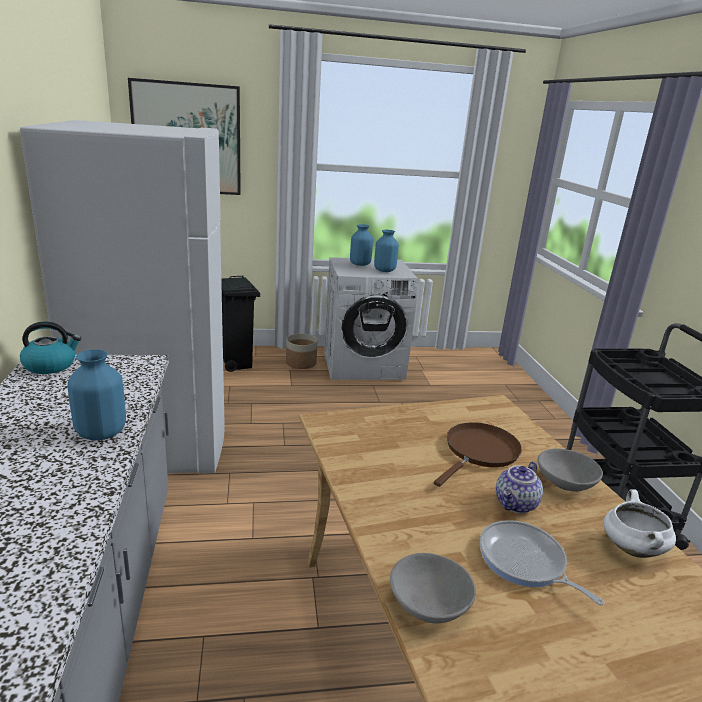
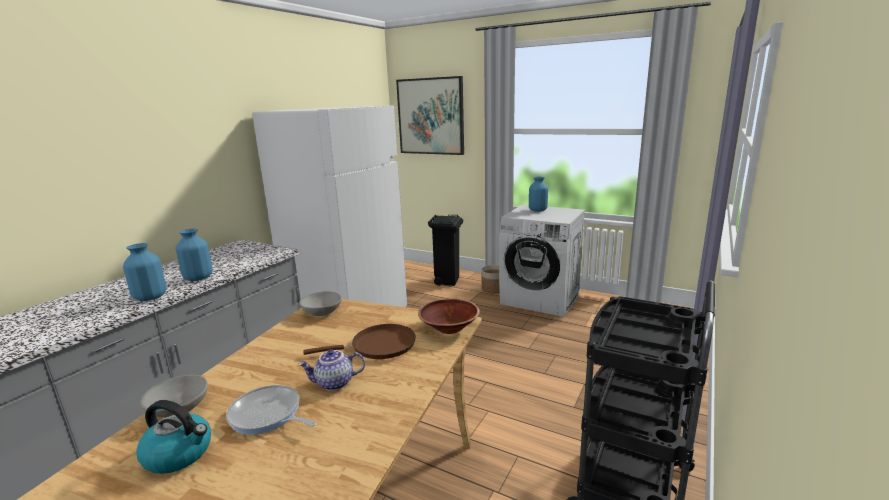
camera: 40 degrees right, 5 degrees down
(51, 365) = (239, 245): kettle -> kettle (180, 454)
(384, 270) = (549, 216): blue vase -> blue vase (150, 297)
(501, 413) = (449, 328): none -> brown bowl
(525, 562) = (268, 415): frying pan -> frying pan turned 60 degrees counterclockwise
(565, 483) = (397, 385): grey bowl -> grey bowl (322, 312)
(630, 548) = (352, 442): white cooking pot -> none

